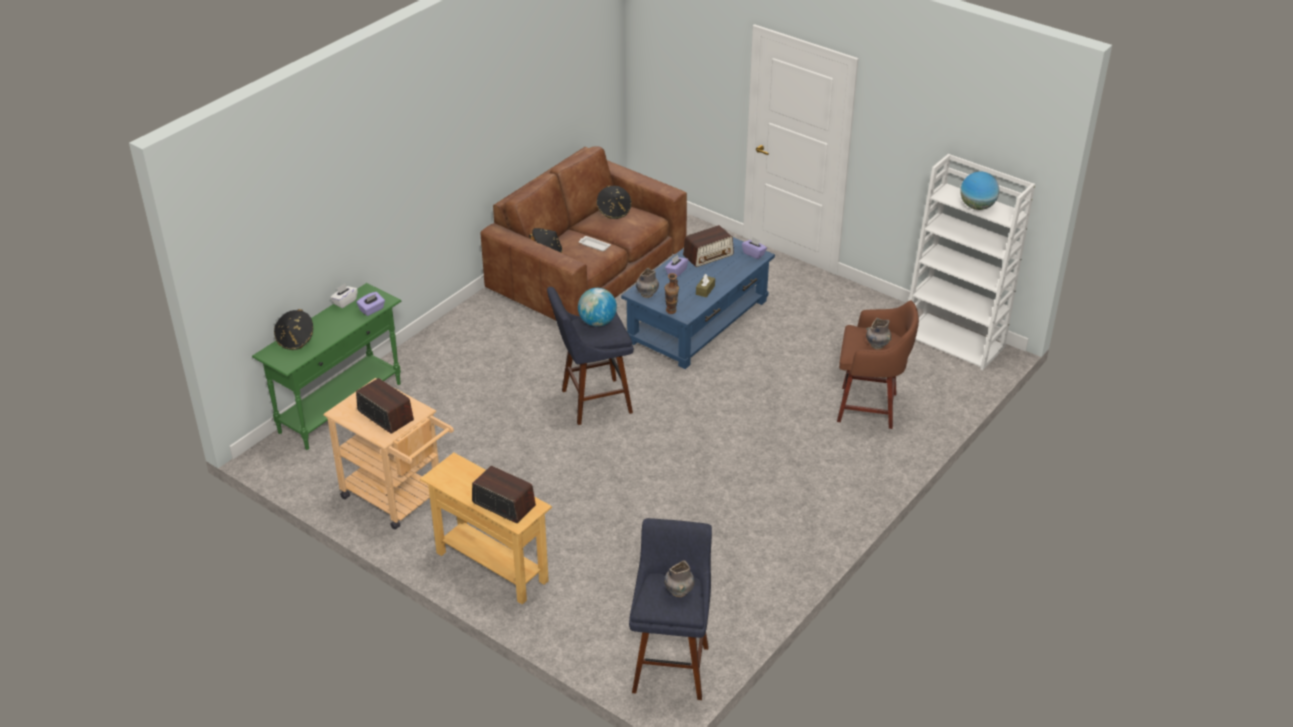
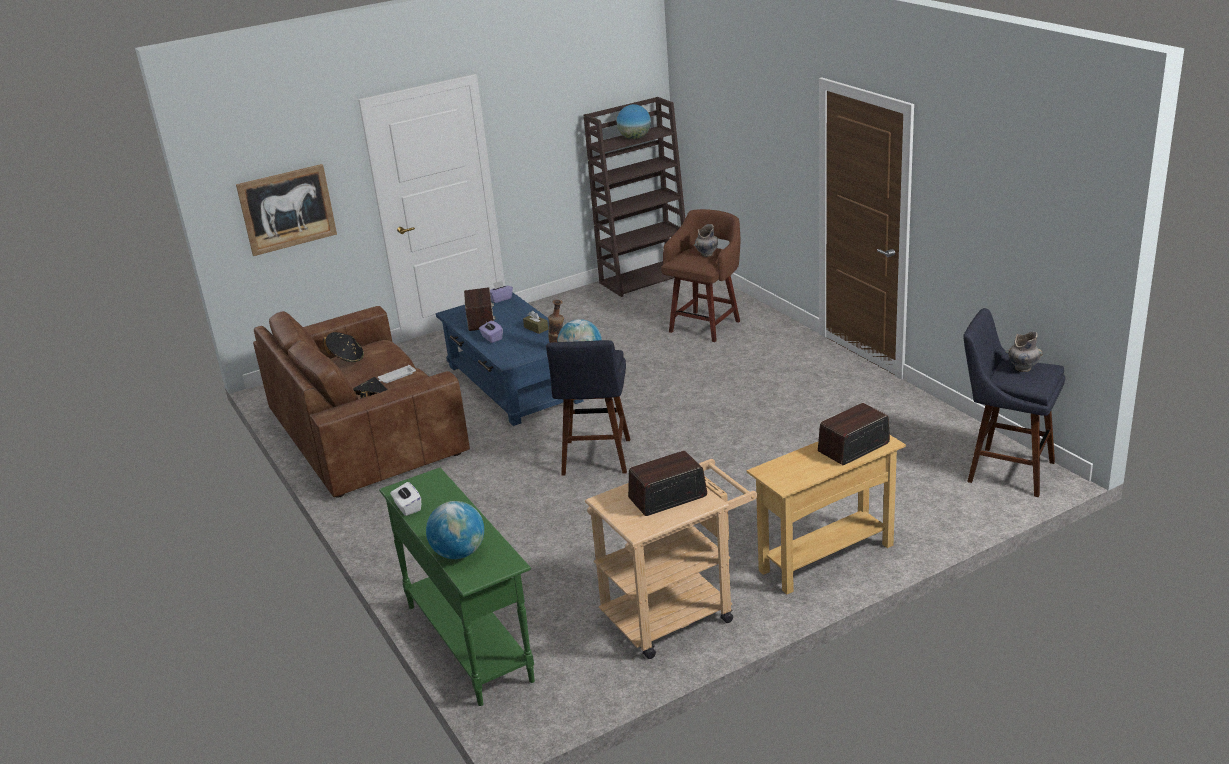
camera: 65 degrees left, 10 degrees down
(296, 340) = (459, 553): black hat -> globe
(372, 310) = (444, 488): purple tissue box -> none
(647, 294) = (514, 357): grey vase -> none
(681, 77) = (287, 209): none -> picture
(954, 341) = (645, 278): white bookcase -> brown bookcase

